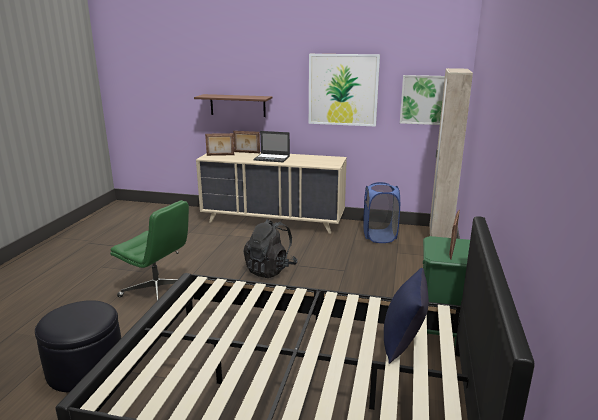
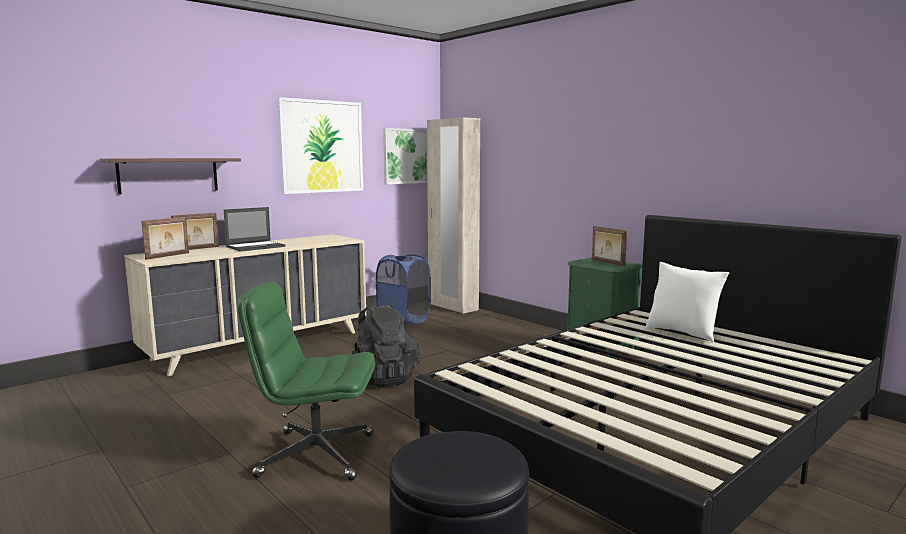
camera: 55 degrees left, 10 degrees down
(158, 291) = (315, 455): green office chair -> green office chair turned 150 degrees counterclockwise
(403, 343) = (682, 333): blue pillow -> white pillow

